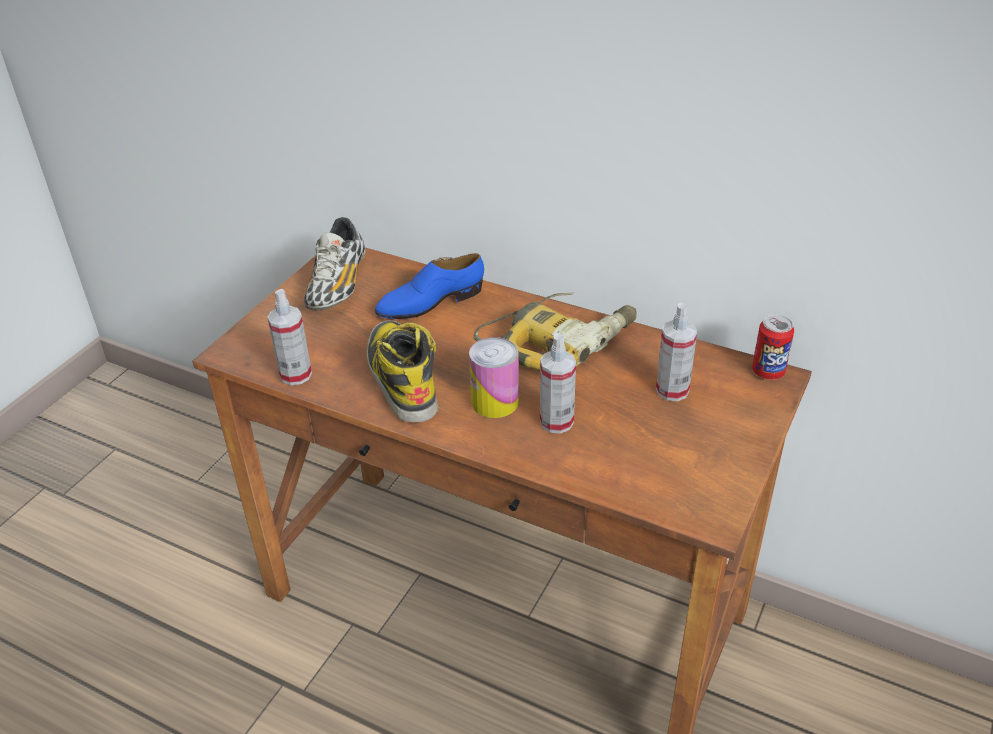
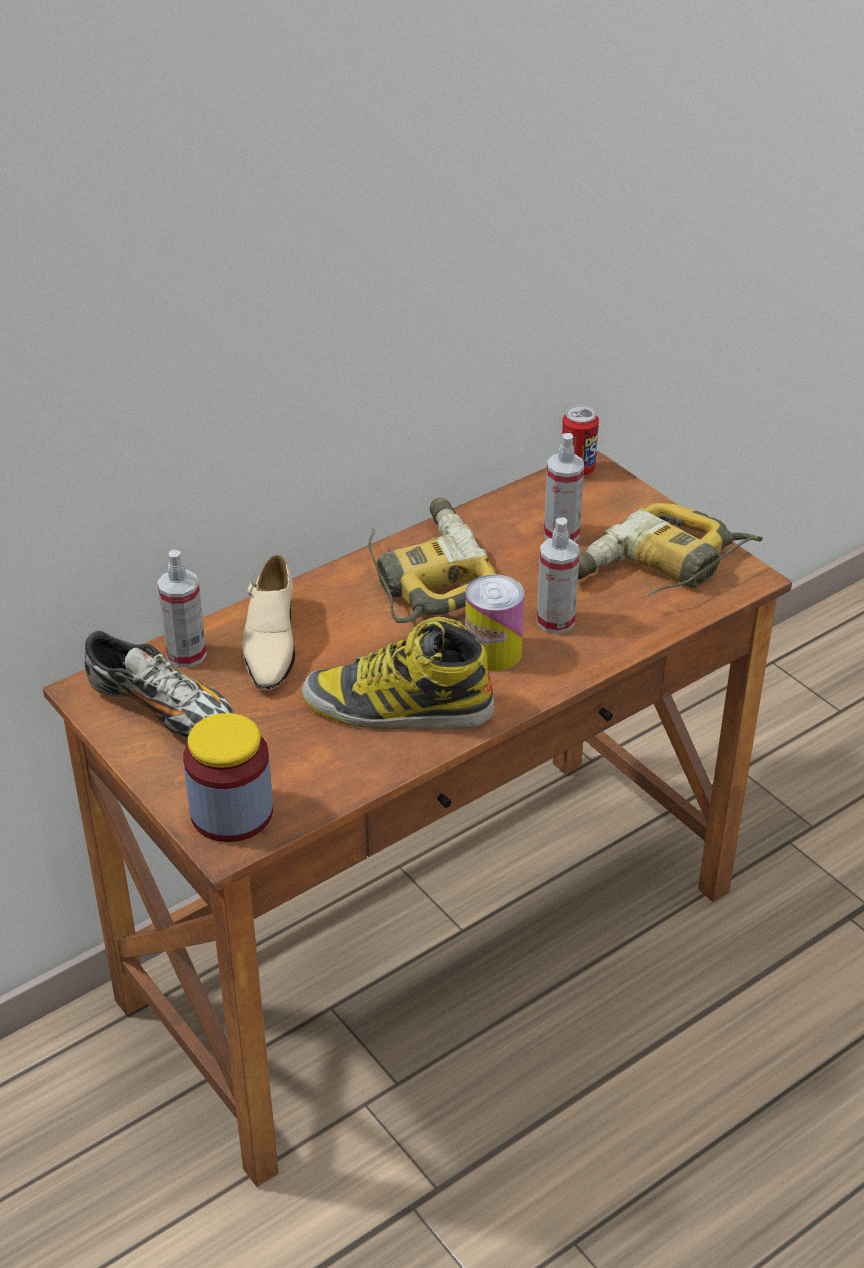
camera: 65 degrees left, 0 degrees up
(257, 345) = (232, 813): none -> jar
(296, 375) = (324, 792): spray bottle -> spray bottle (186, 654)
(430, 302) = (270, 645): blue shoe -> beige shoe
(673, 460) = (659, 570): none -> power drill

